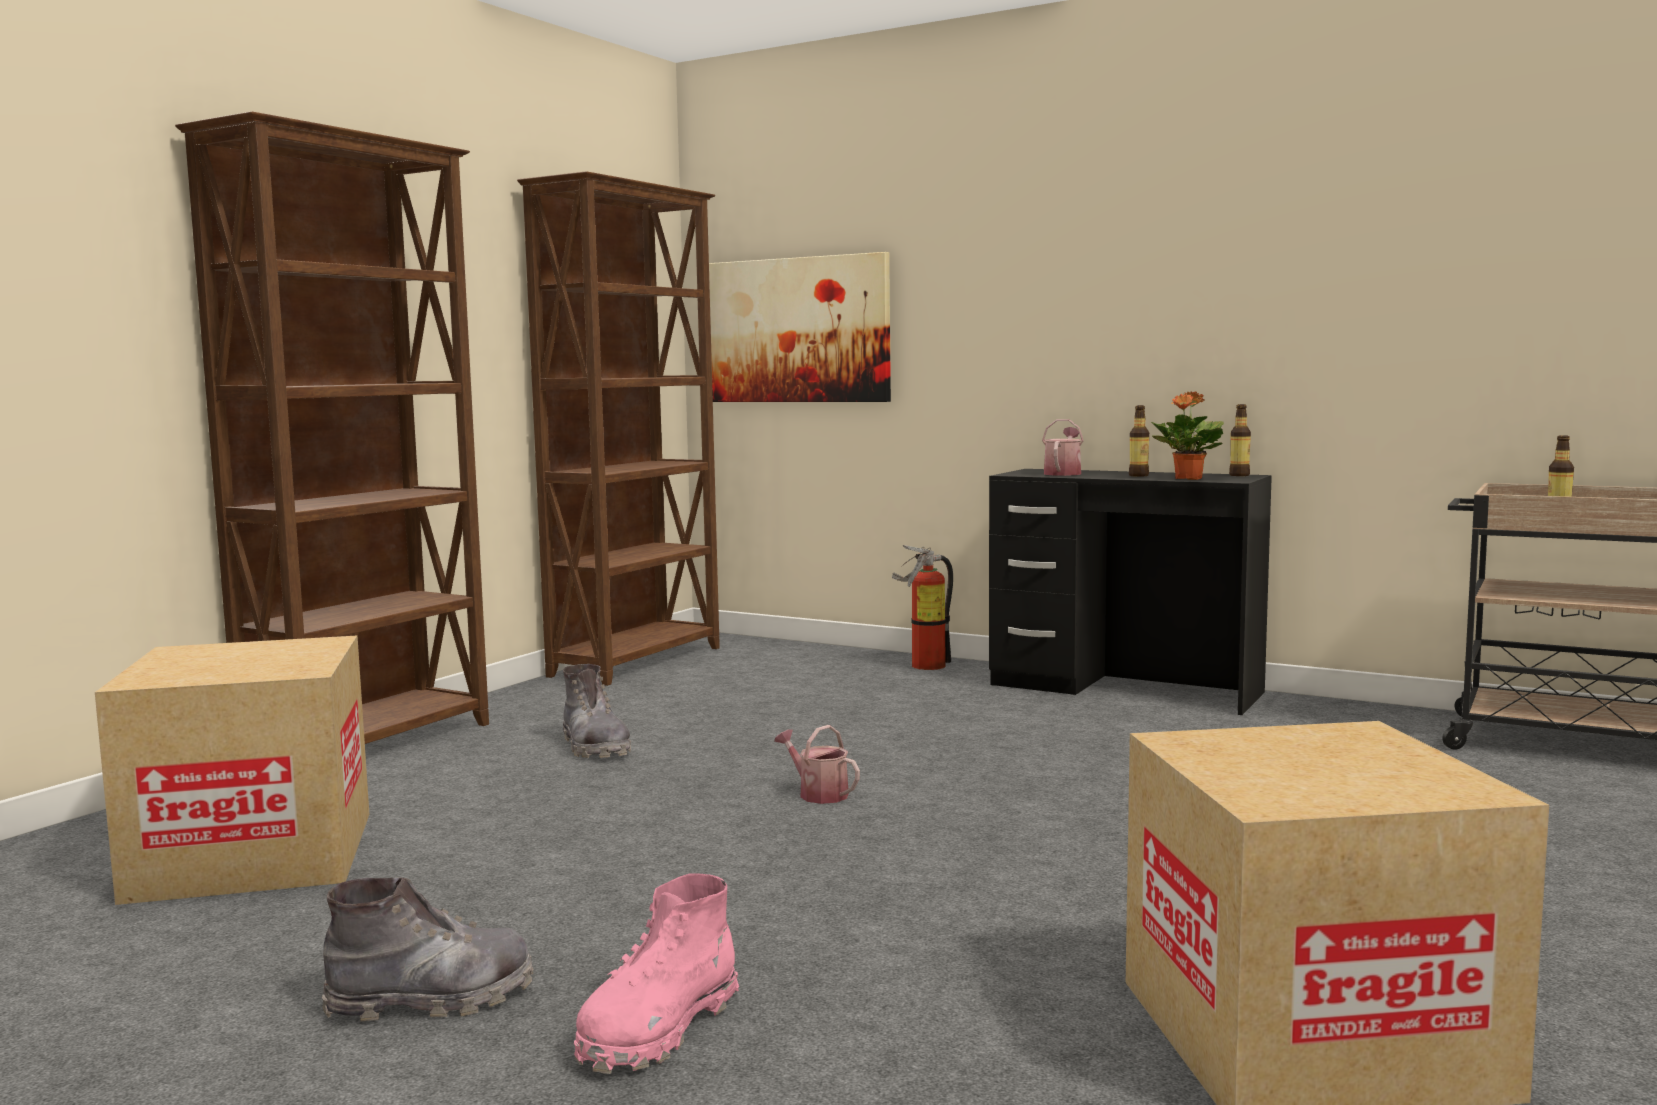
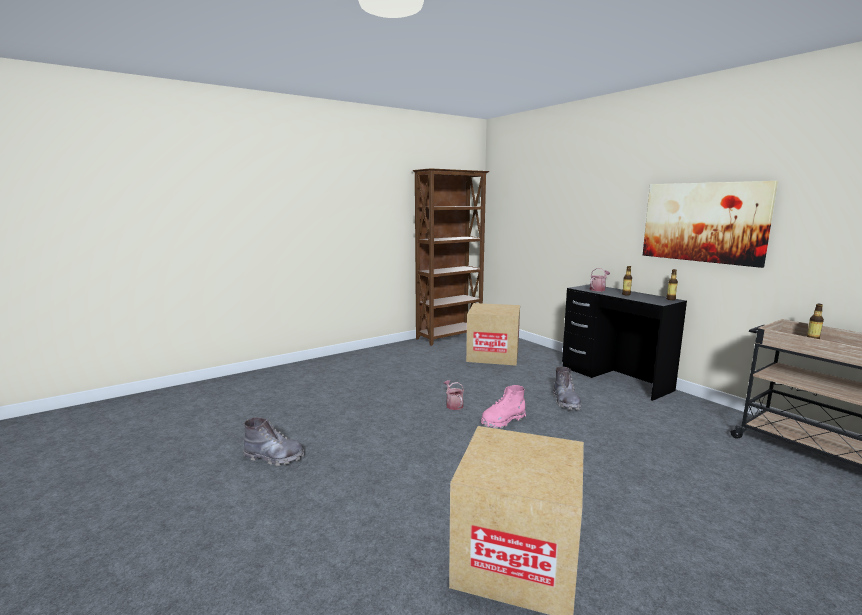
camera: 25 degrees right, 5 degrees up
(253, 855) = (279, 393): cardboard box -> cardboard box (493, 355)
(373, 746) = (343, 358): brown bookcase -> none
(595, 747) = (403, 371): grey boot -> grey boot (565, 401)
(658, 1030) = (318, 486): pink boot -> pink boot (502, 421)
(794, 330) = (517, 221): picture -> picture (703, 222)
(923, 666) = (545, 354): fire extinguisher -> none
(1187, 479) = (642, 299): potted plant -> none

